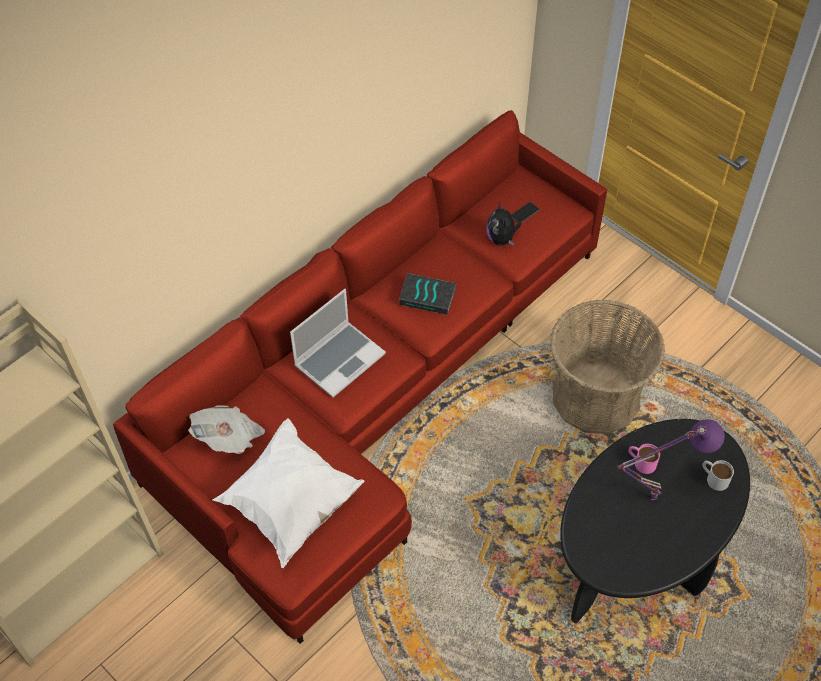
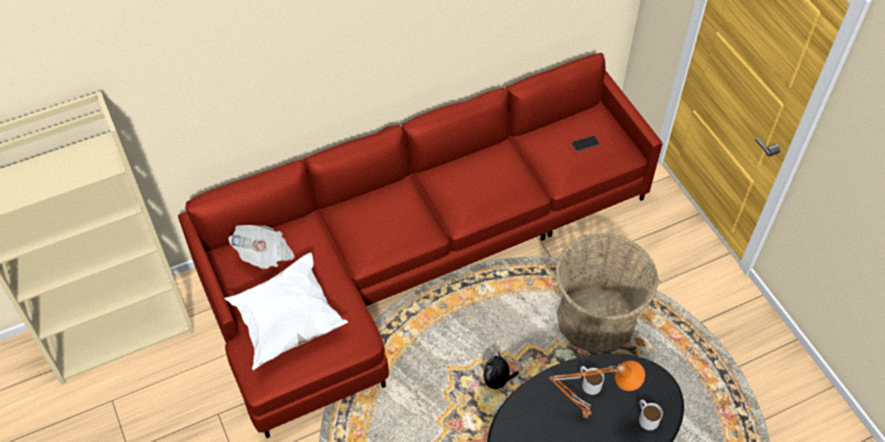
camera: 20 degrees right, 0 degrees up
(340, 359) = (378, 218): laptop -> none
(428, 296) = (472, 189): book -> none
(502, 239) = (556, 160): plush toy -> plush toy (497, 381)
(641, 461) = (589, 382): pink mug -> white mug
(653, 497) = (586, 415): purple table lamp -> orange table lamp

